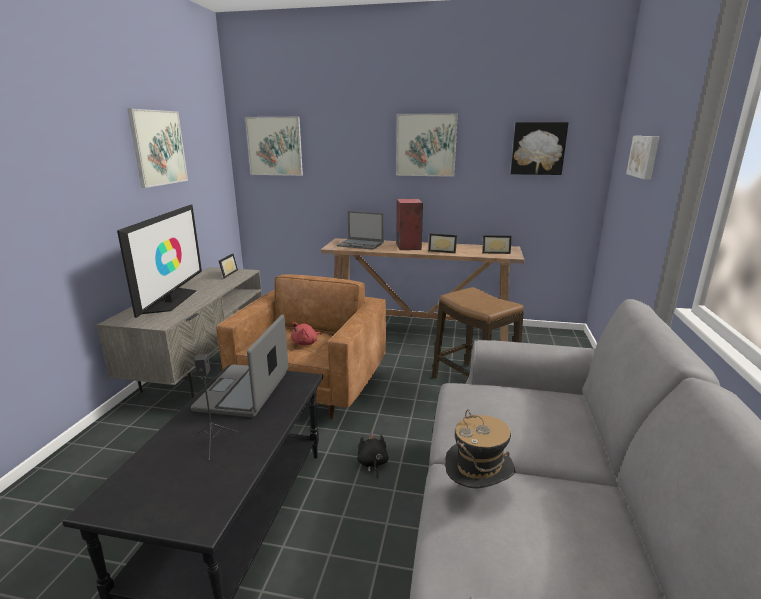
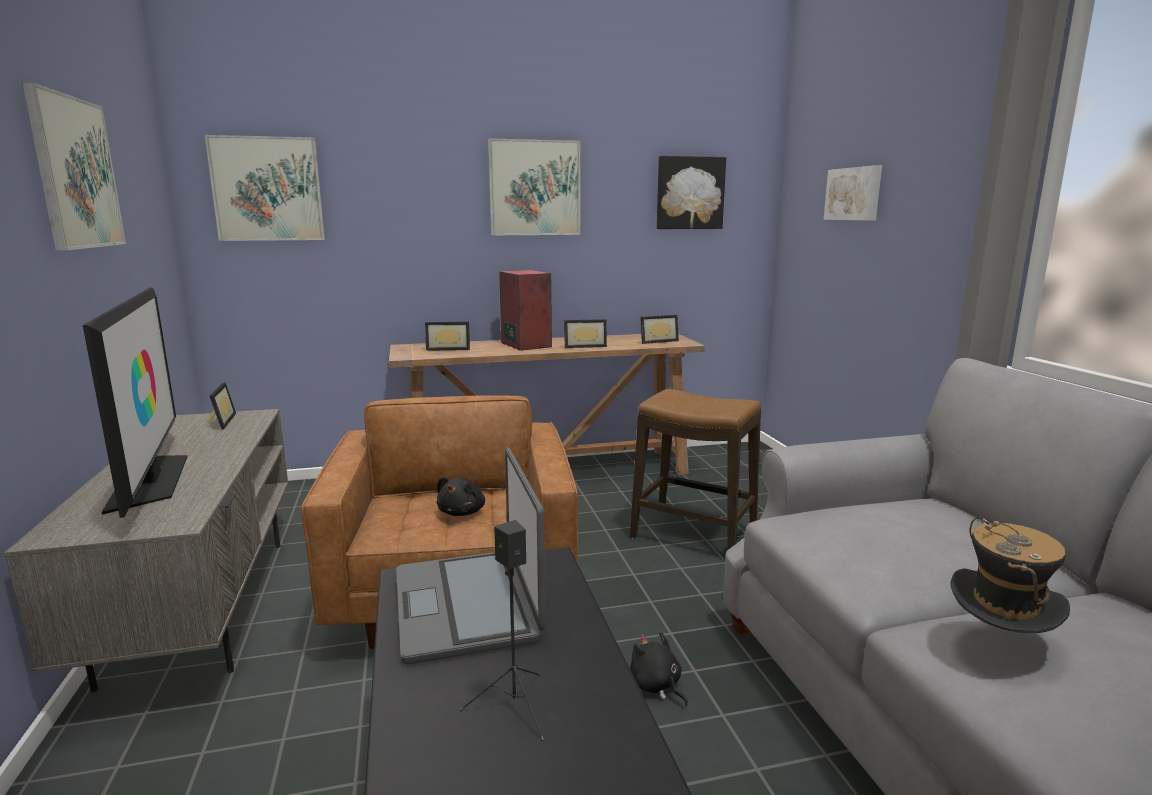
camera: 25 degrees left, 5 degrees down
(306, 343) = (463, 512): red plush toy -> black plush toy
(361, 244) = (448, 349): laptop -> picture frame

